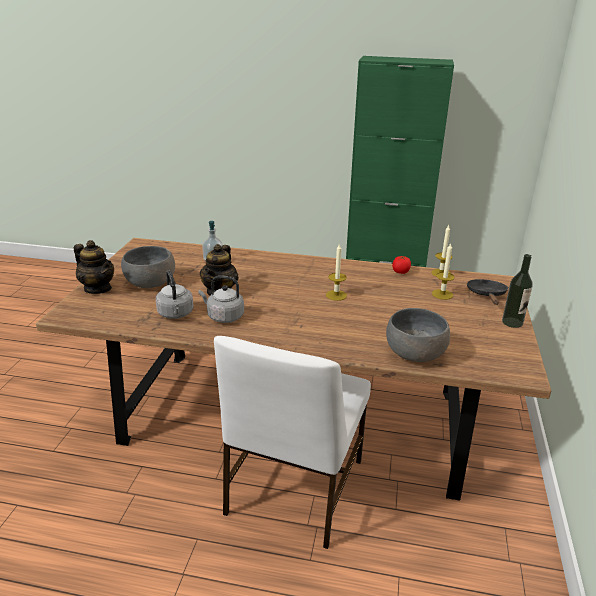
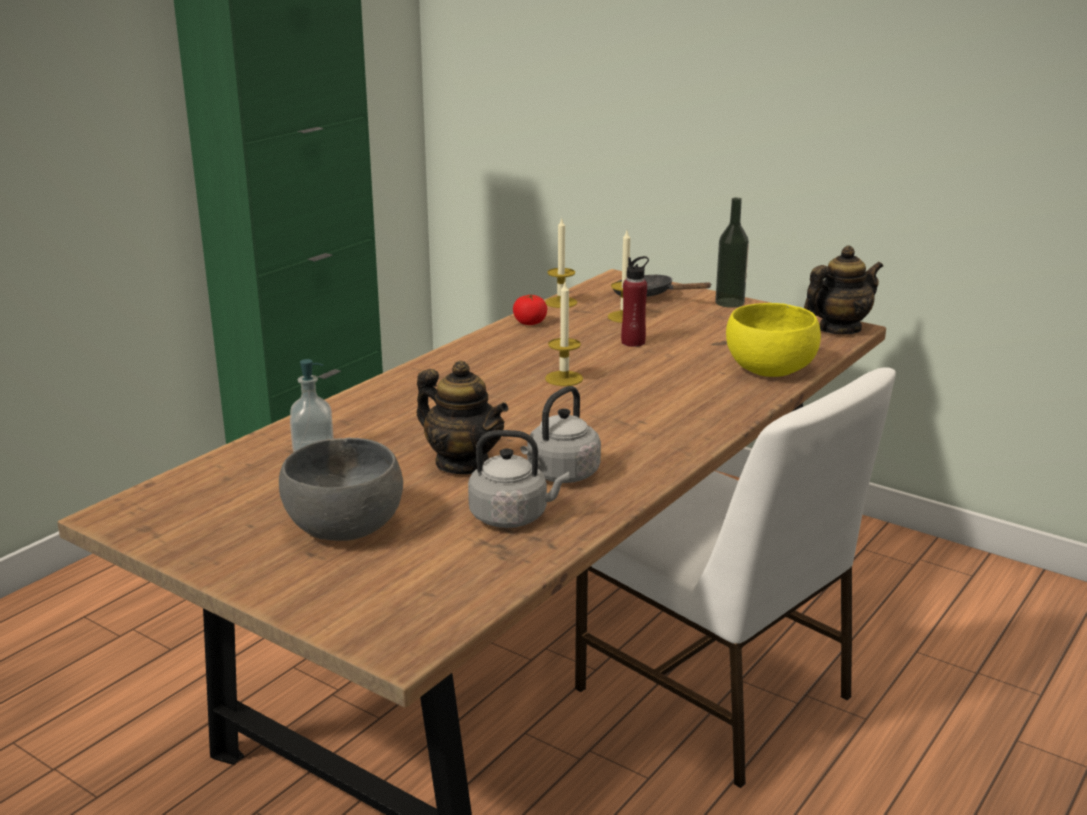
camera: 65 degrees left, 5 degrees down
(98, 288) = (306, 591): teapot -> teapot (839, 329)
(407, 304) = (633, 342): none -> red bottle
(415, 353) = (771, 369): grey bowl -> yellow bowl

